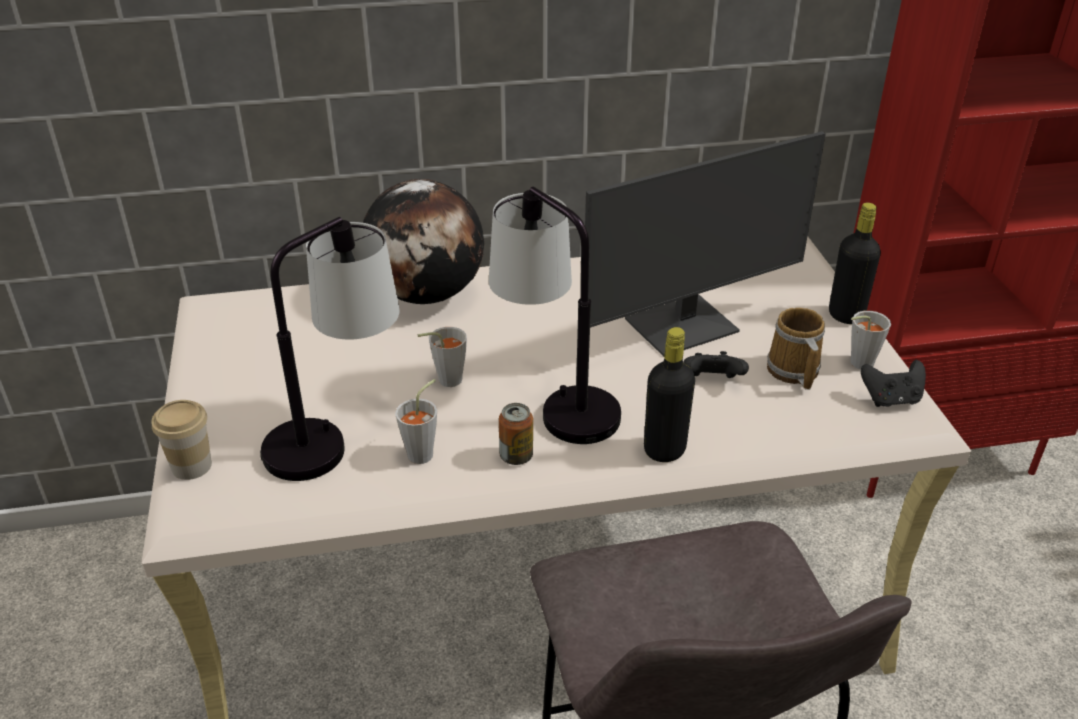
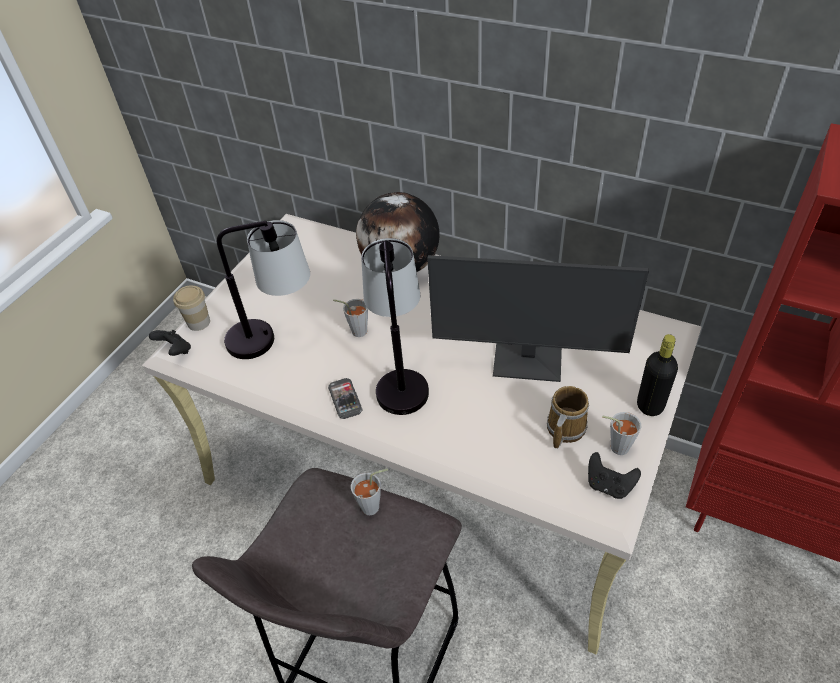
camera: 40 degrees right, 10 degrees up
(424, 452) = (304, 371): grey cup -> grey cup (374, 506)
(516, 456) = (345, 399): can -> phone
(664, 450) = (427, 440): black bottle -> none
(712, 381) = (504, 409): black game controller -> black game controller (175, 351)

